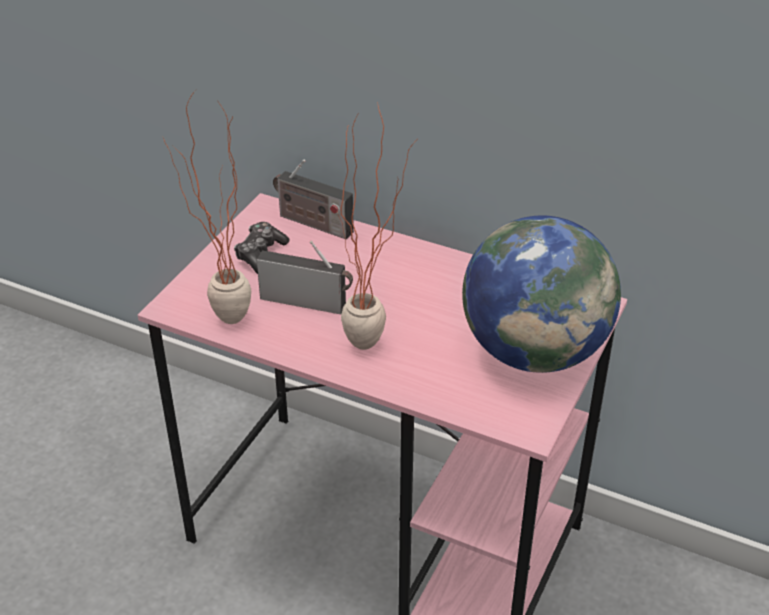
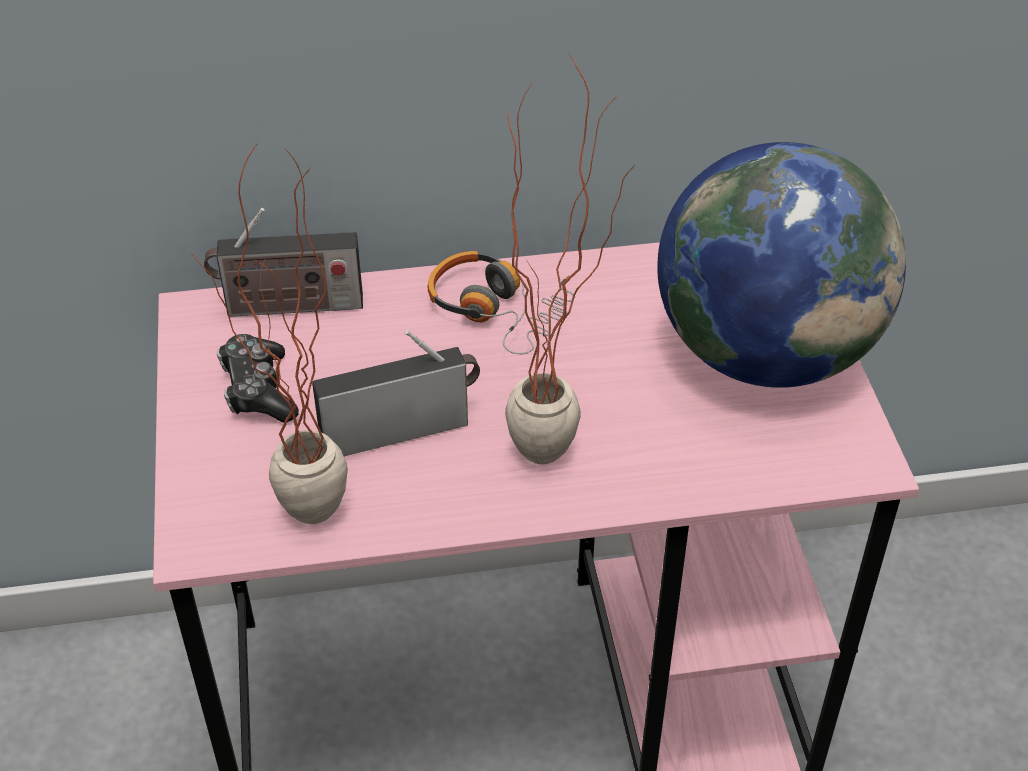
camera: 35 degrees left, 5 degrees up
(413, 269) = (498, 310): none -> headphones

